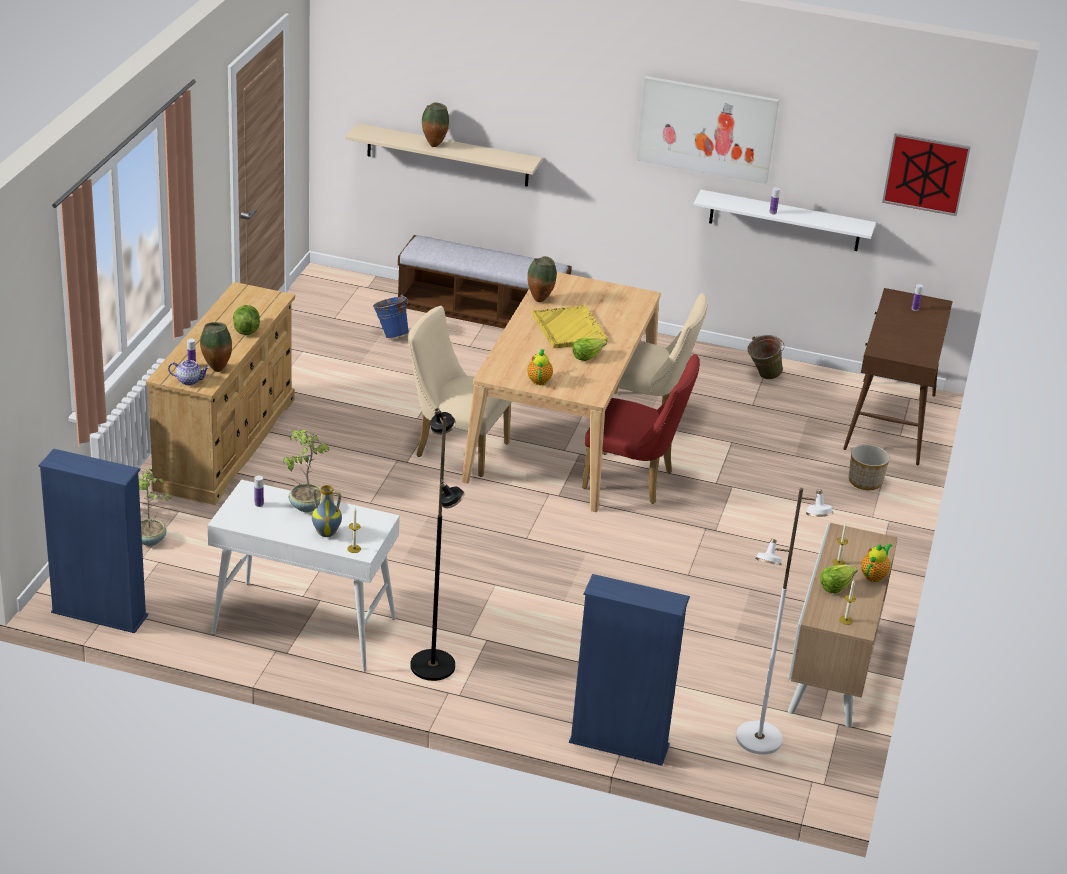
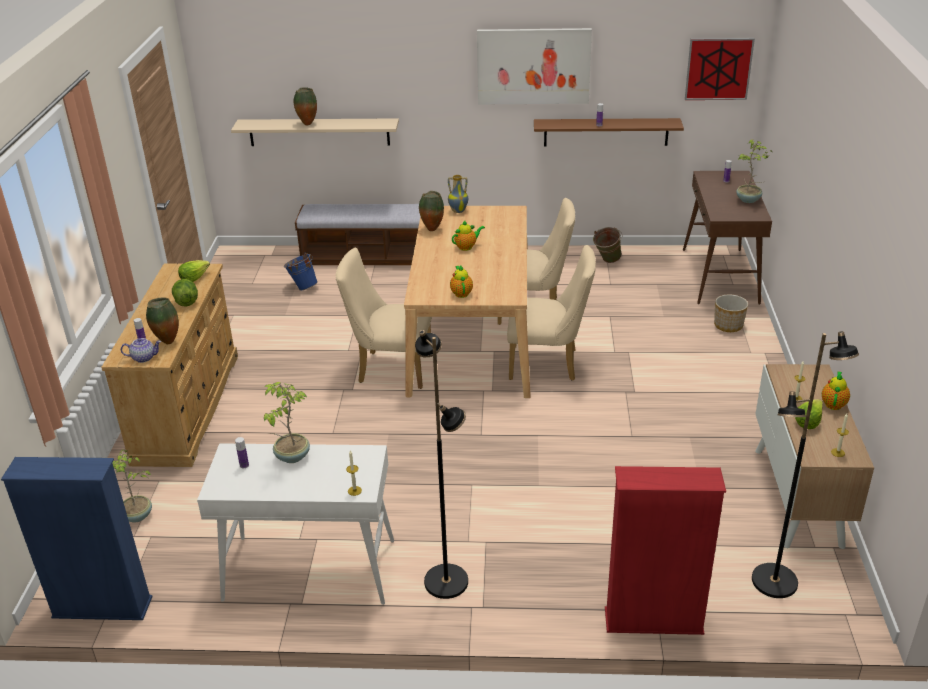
camera: 10 degrees left, 0 degrees up
(327, 532) = (321, 480): vase -> vase (458, 210)
(569, 329) = (467, 247): yellow tray -> teapot
(587, 356) = (492, 265): lettuce -> lettuce (194, 278)
(619, 744) = (653, 621): blue bookcase -> red bookcase
(635, 481) = (549, 364): red chair -> beige chair
(759, 739) = (775, 582): white floor lamp -> black floor lamp
(785, 221) = (606, 132): white shelf -> brown shelf
(926, 338) = (748, 200): none -> potted plant

